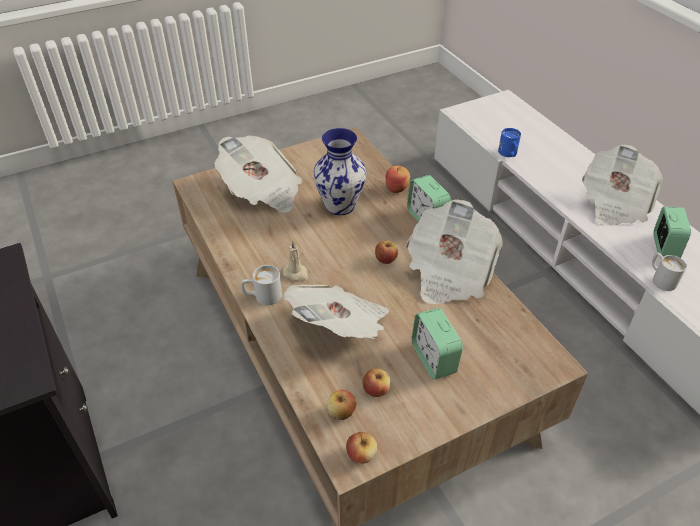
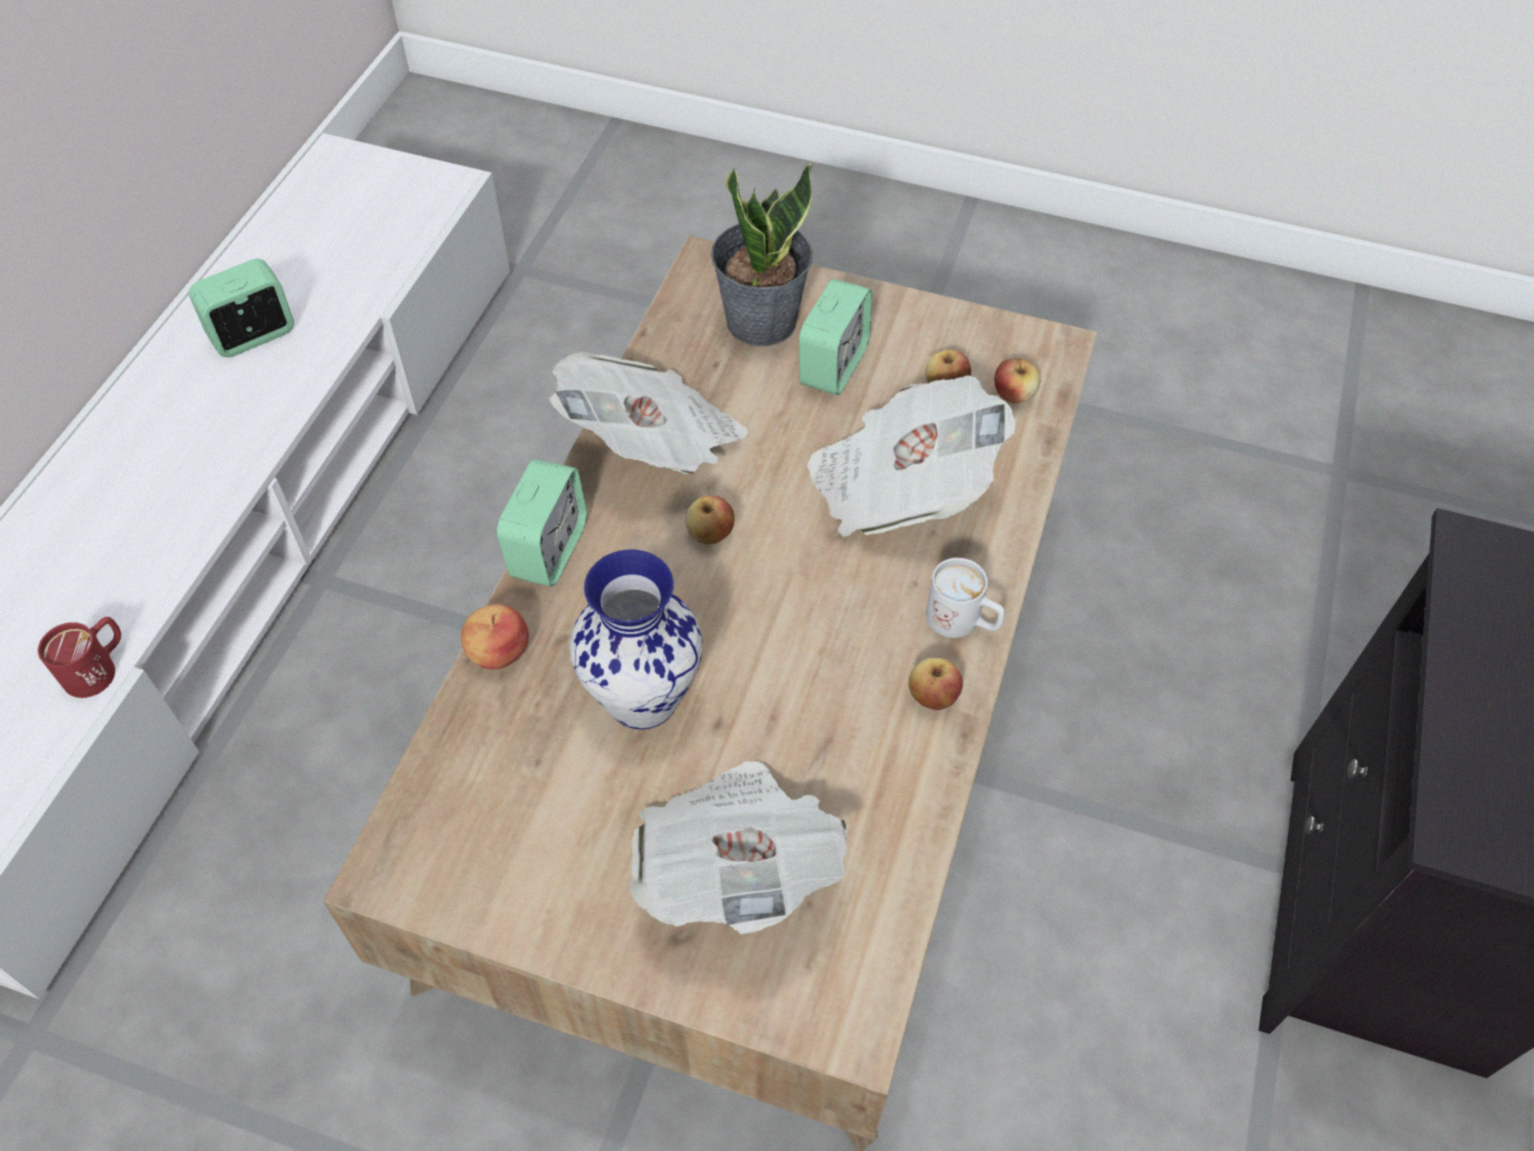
camera: 135 degrees left, 10 degrees up
(296, 273) = (870, 620): beige candle -> none
(361, 455) = (1036, 343): apple -> apple (932, 696)
(492, 355) = (760, 320): none -> potted plant
(509, 154) = (99, 668): blue mug -> red mug
(614, 203) = (168, 436): newspaper -> none
(660, 279) = (347, 312): white mug -> none

